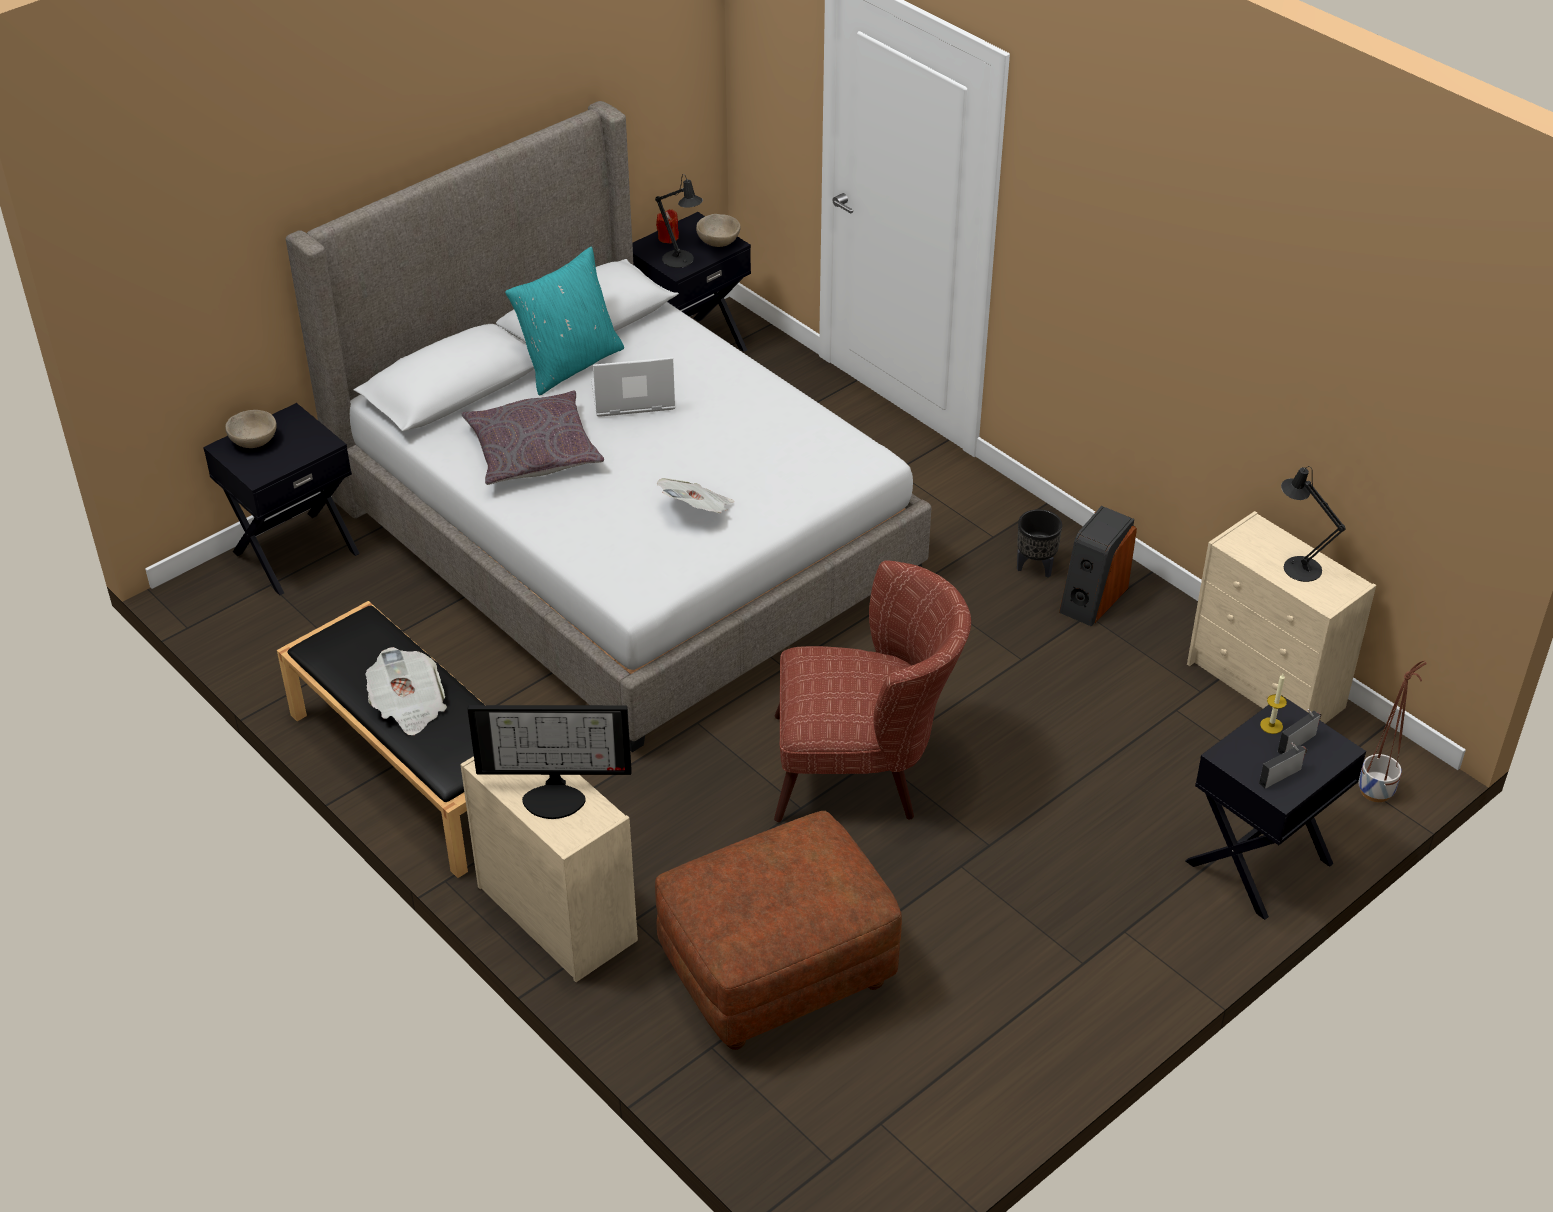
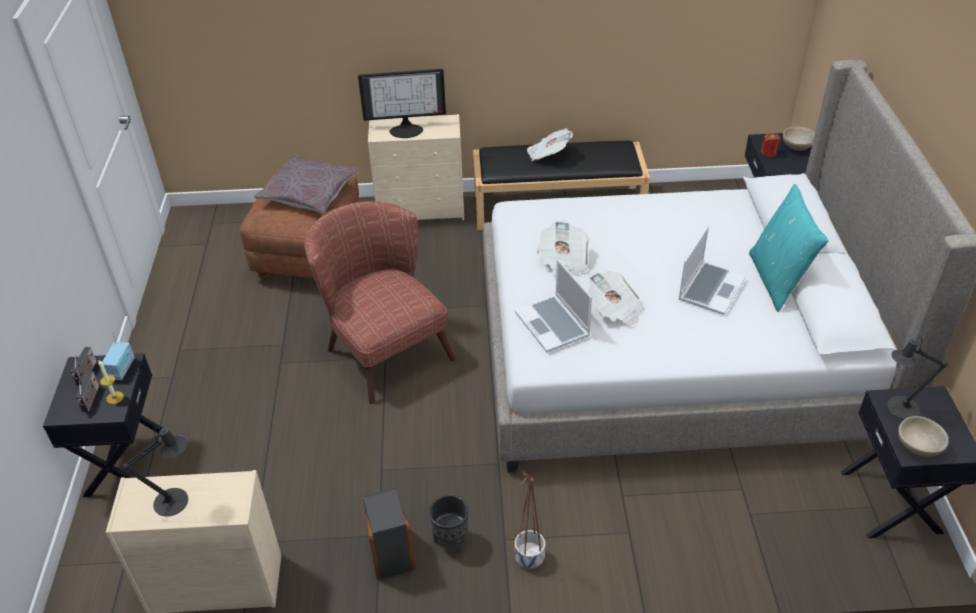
camera: 130 degrees right, 0 degrees up
(533, 451) = (688, 227): grey pillow -> grey pillow (309, 193)
(555, 796) = (406, 129): monitor -> monitor turned 135 degrees counterclockwise
(668, 237) = (945, 419): red candle -> red candle (768, 153)
(736, 443) = (615, 311): none -> newspaper
(806, 470) = (553, 325): none -> laptop
(864, 769) = (383, 347): brown armchair -> brown armchair turned 105 degrees clockwise
(1239, 752) = (122, 369): none -> radio
(1376, 790) = (84, 567): planter -> planter (529, 559)

